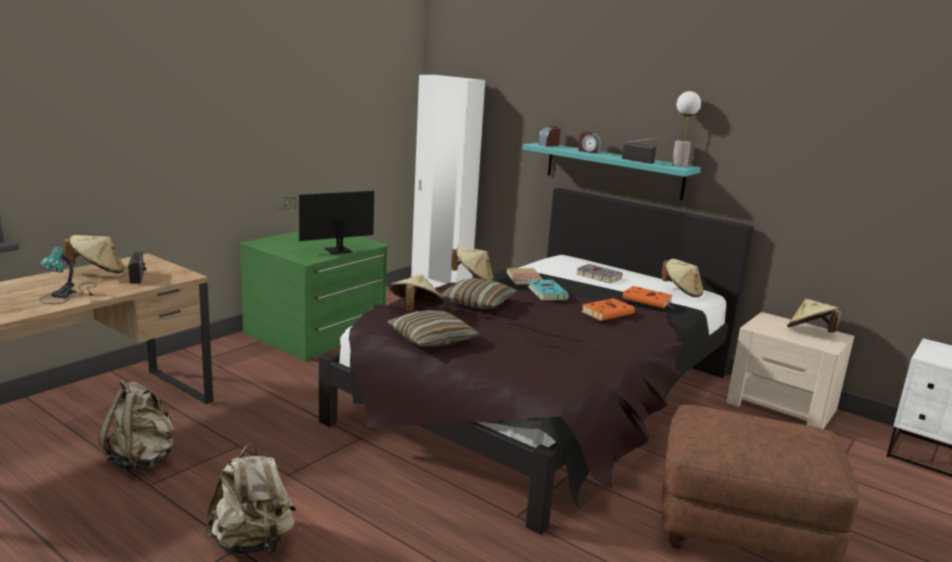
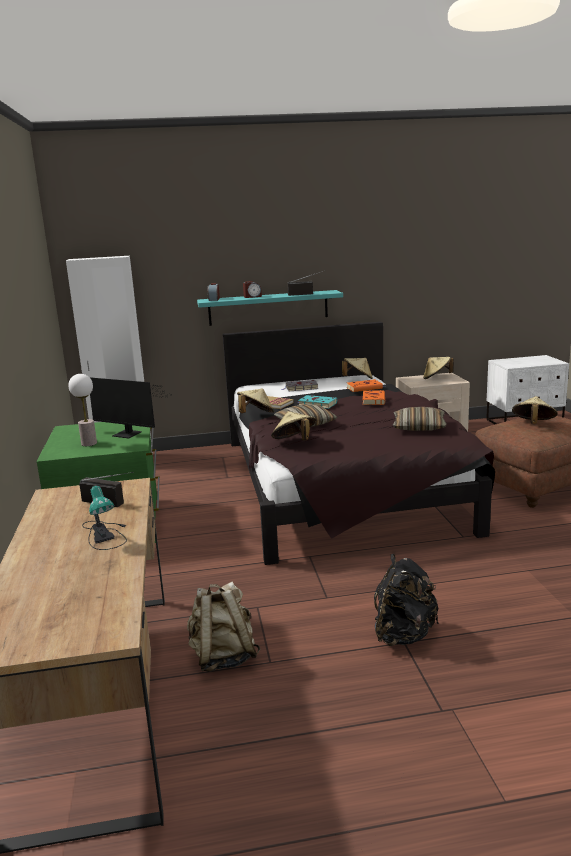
camera: 45 degrees left, 0 degrees up
(98, 272) = (56, 516): beige hat -> beige hat (533, 424)
(253, 543) = (403, 634): beige backpack -> black backpack
(334, 250) = (129, 435): monitor -> monitor turned 75 degrees counterclockwise
(432, 339) = (348, 450): pillow -> pillow (419, 427)
(679, 165) = (325, 291): table lamp -> table lamp (89, 443)

